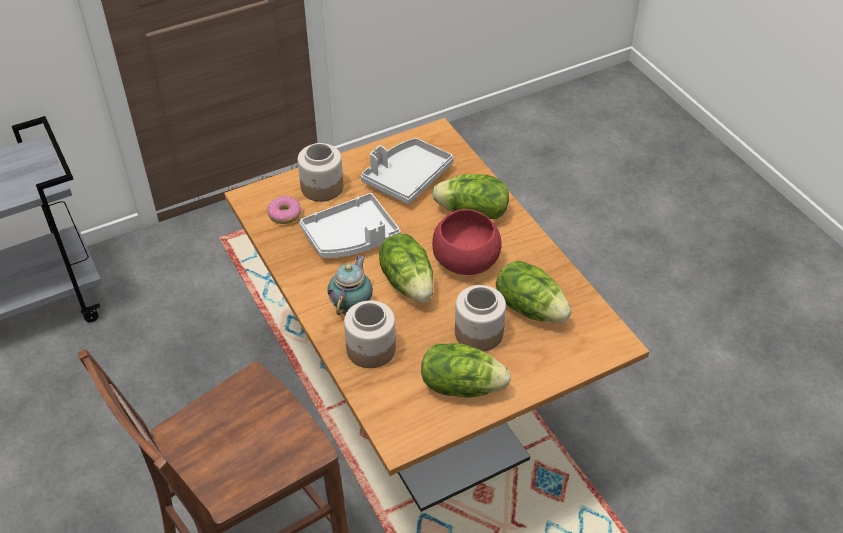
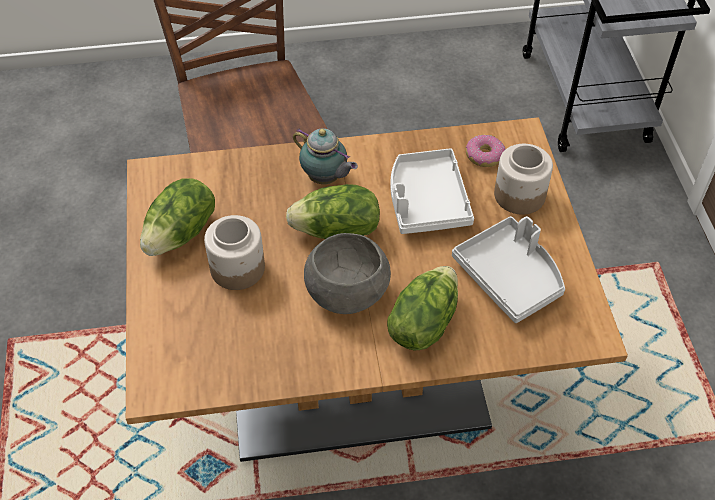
camera: 110 degrees right, 5 degrees up
(371, 349) = (263, 179): jar -> none
(465, 260) = (348, 290): red bowl -> grey bowl
(530, 307) = (247, 327): lettuce -> none

